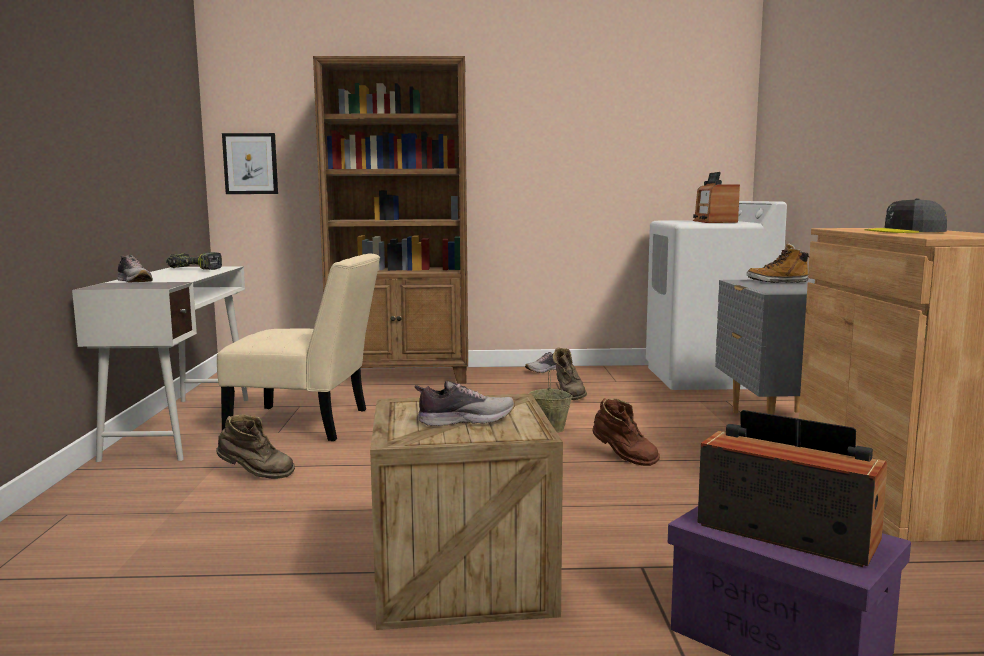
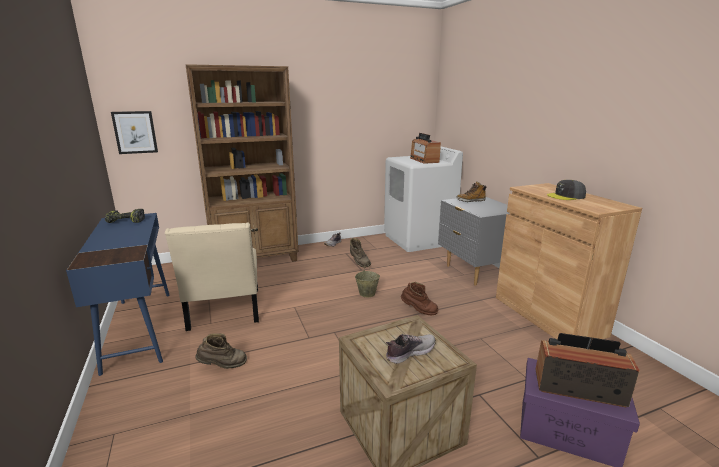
camera: 20 degrees left, 10 degrees up
(135, 281) = (102, 249): shoe -> none
(182, 426) = (139, 328): white desk -> blue desk
(307, 424) = (224, 312): beige chair -> beige chair turned 90 degrees clockwise

